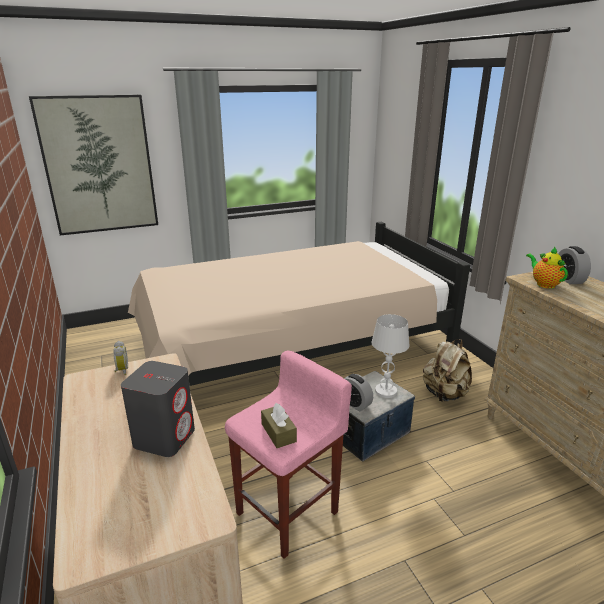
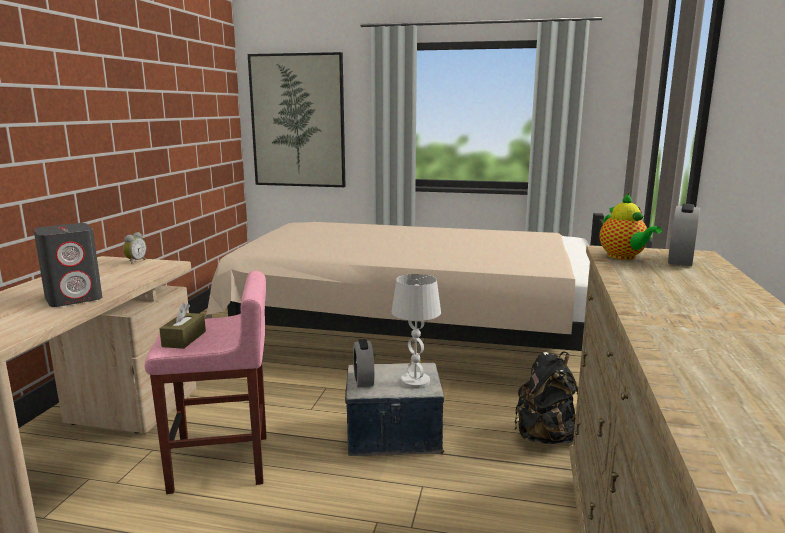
camera: 35 degrees right, 10 degrees down
(444, 394) = (546, 437): beige backpack -> black backpack
(544, 284) = (623, 257): teapot -> teapot turned 150 degrees clockwise

